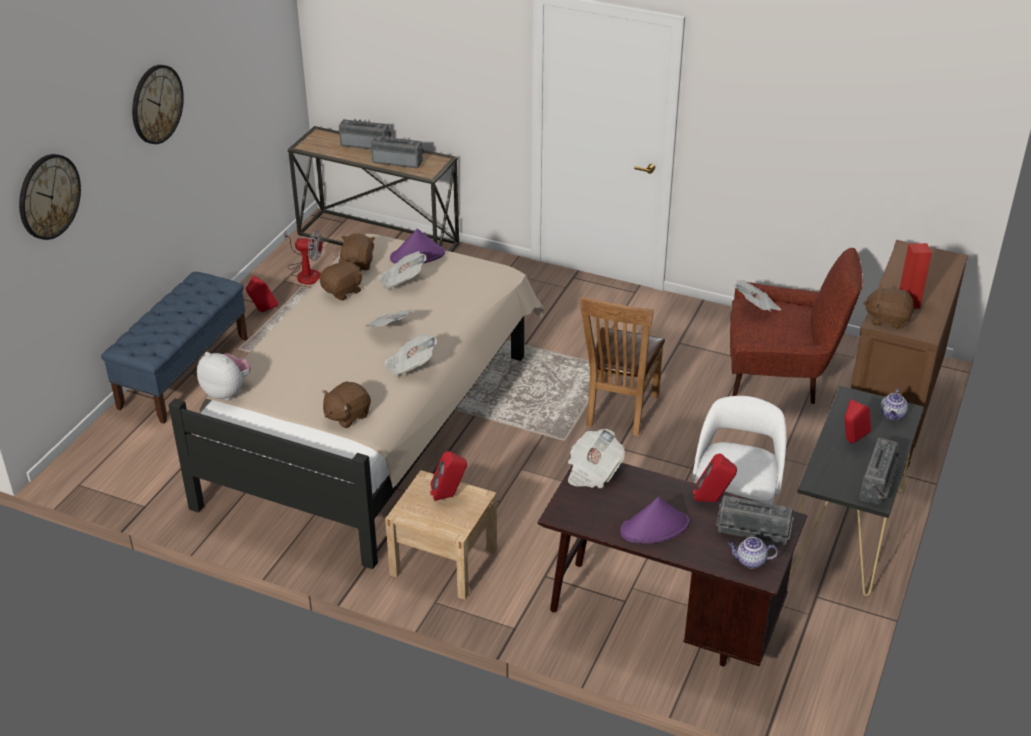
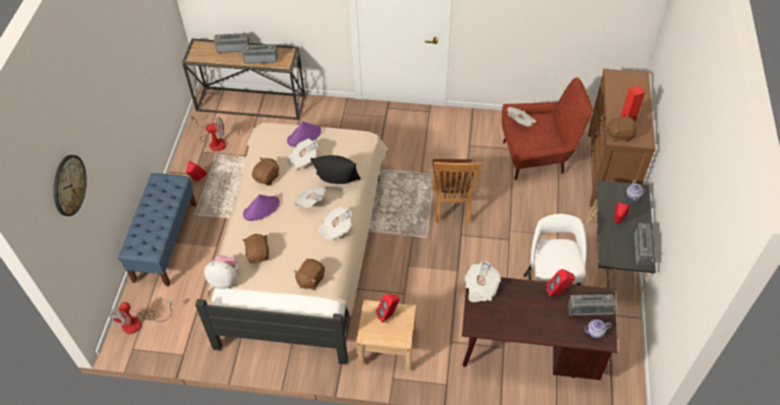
camera: 15 degrees left, 15 degrees up
(102, 457) = (139, 323): none -> fan
(156, 104) = (110, 84): wall clock -> none
(358, 264) = (268, 151): brown plush toy -> brown plush toy (258, 254)
(440, 313) = (337, 181): none -> black pillow
(655, 527) = (532, 321): purple hat -> purple hat (261, 208)

